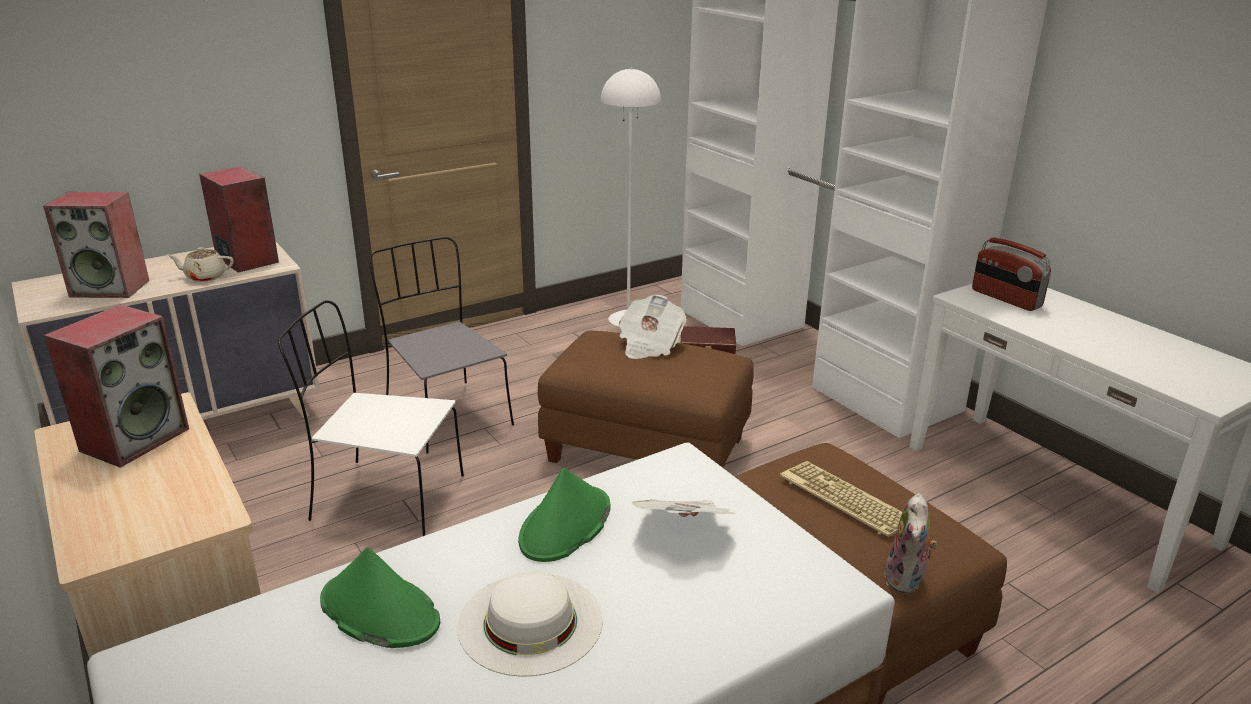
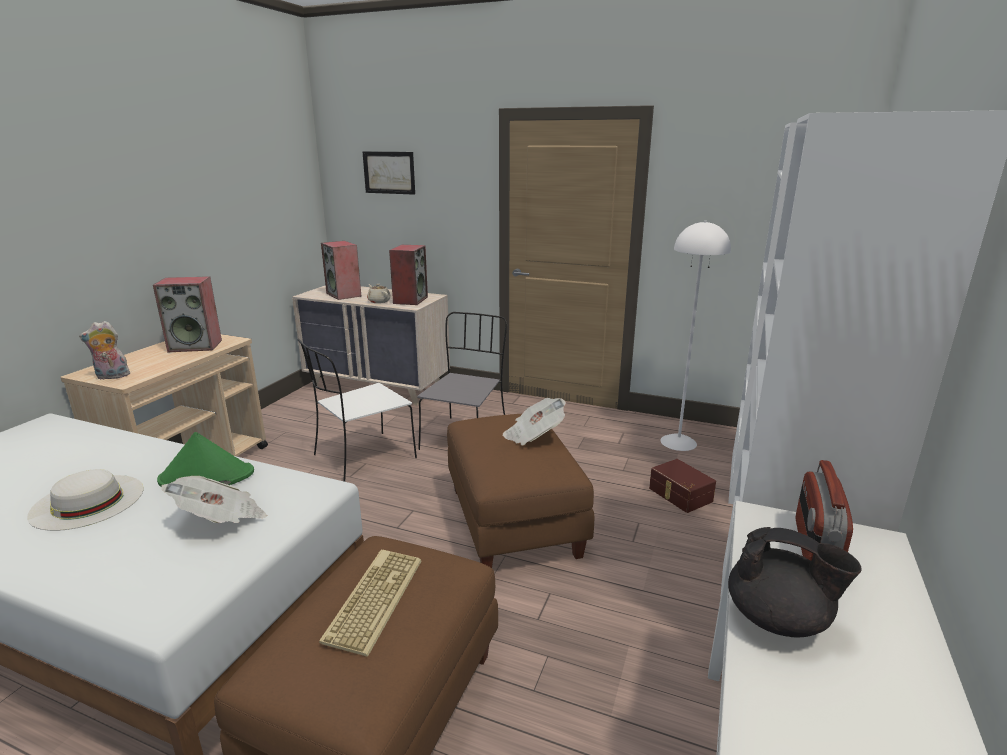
camera: 55 degrees right, 5 degrees down
(117, 53) = (389, 172): none -> picture
(378, 611) = (93, 456): green hat -> none
(384, 497) = (362, 457): white chair -> white chair turned 105 degrees counterclockwise
(907, 580) = (265, 681): plush toy -> plush toy (111, 377)
(1064, 335) = (778, 619): none -> black teapot

